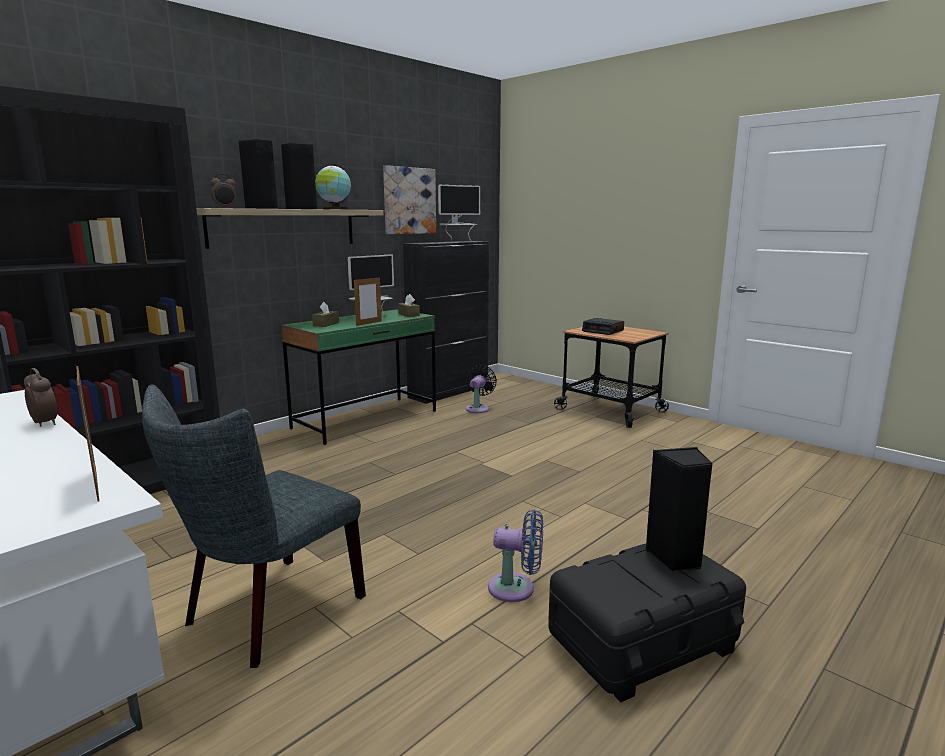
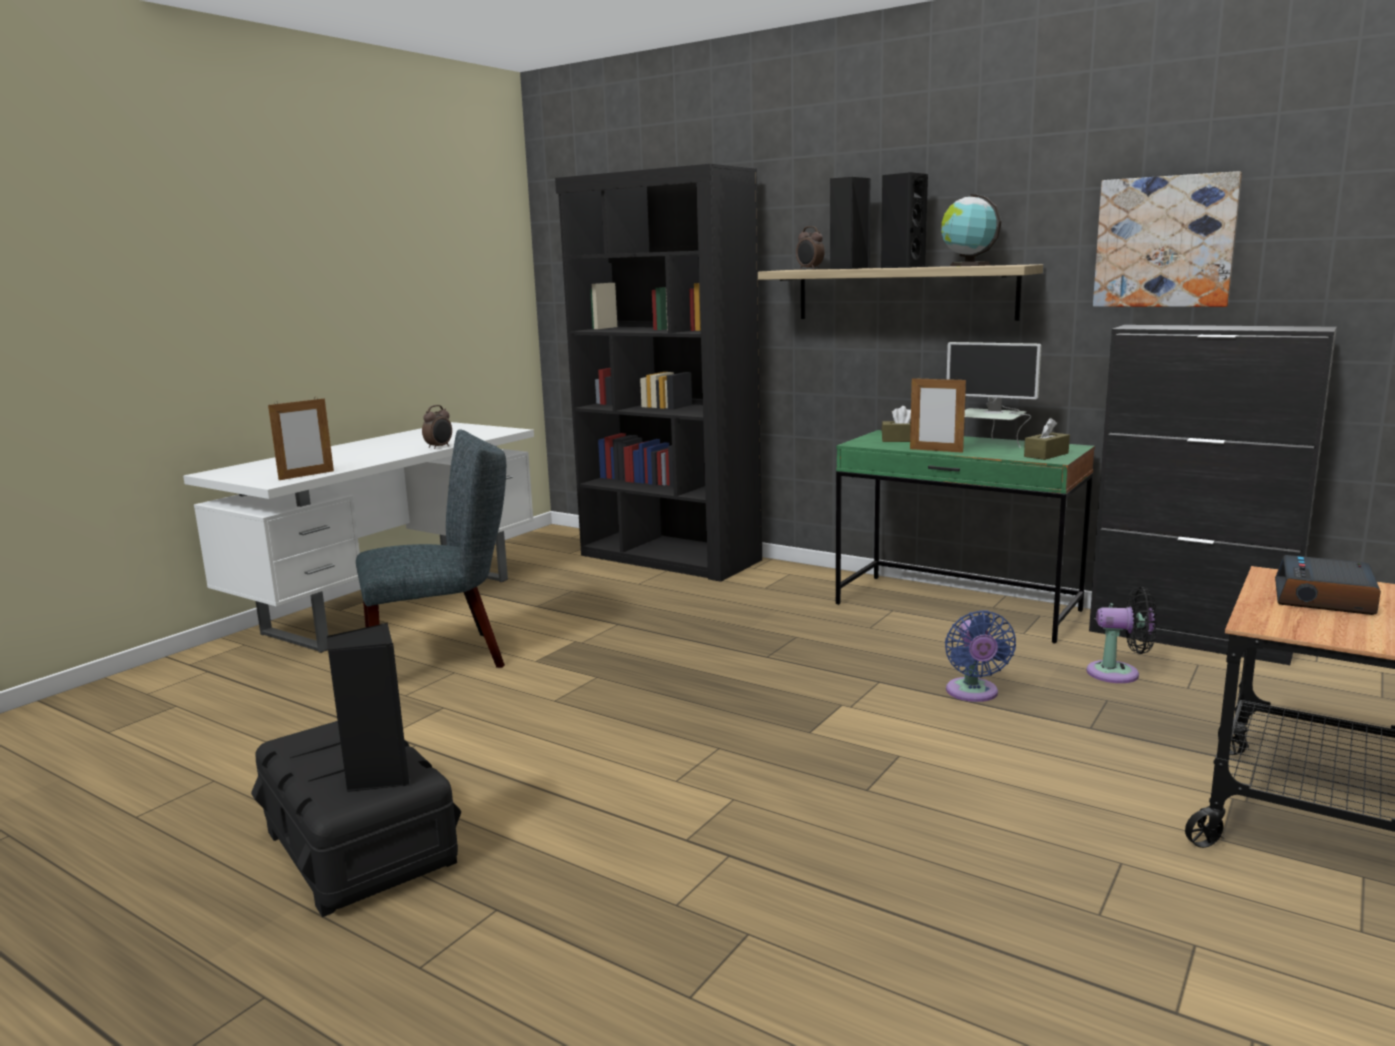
camera: 80 degrees right, 0 degrees up
(266, 614) = (445, 657): grey chair -> grey chair turned 135 degrees clockwise
(458, 241) = (1256, 327): monitor -> none
(516, 588) = (478, 762): blue fan -> blue fan (973, 693)

